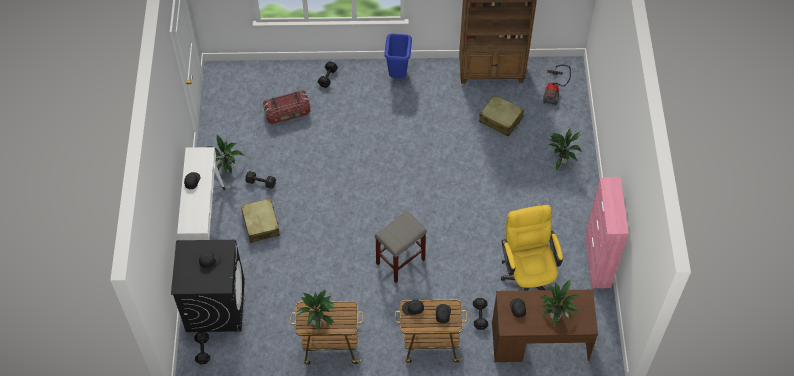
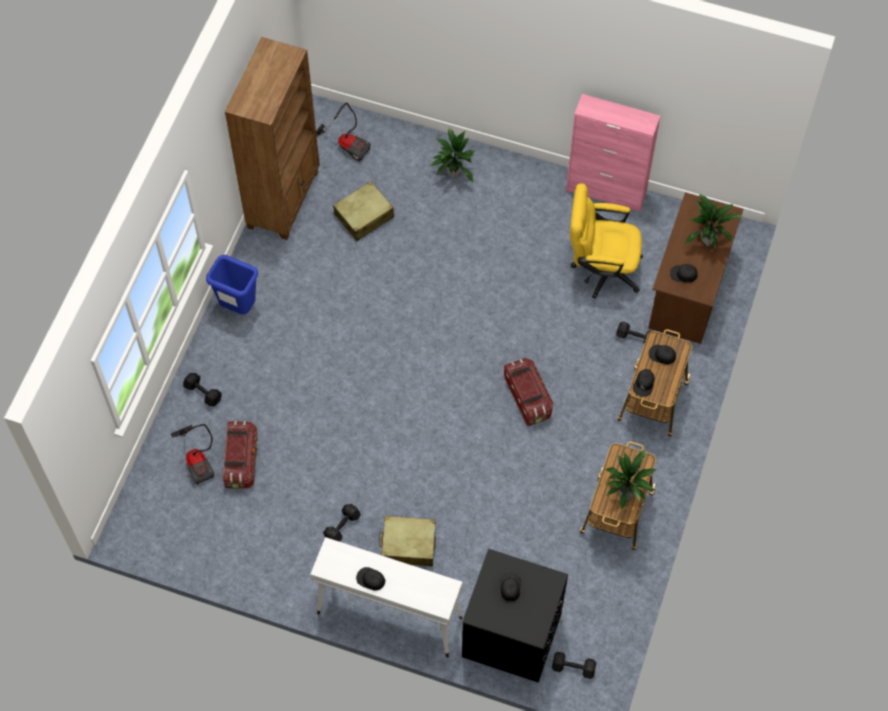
camera: 70 degrees left, 5 degrees up
(227, 169) = (301, 563): potted plant -> none
(279, 91) = (198, 460): none -> vacuum cleaner
(400, 261) = (527, 397): grey stool -> storage box

